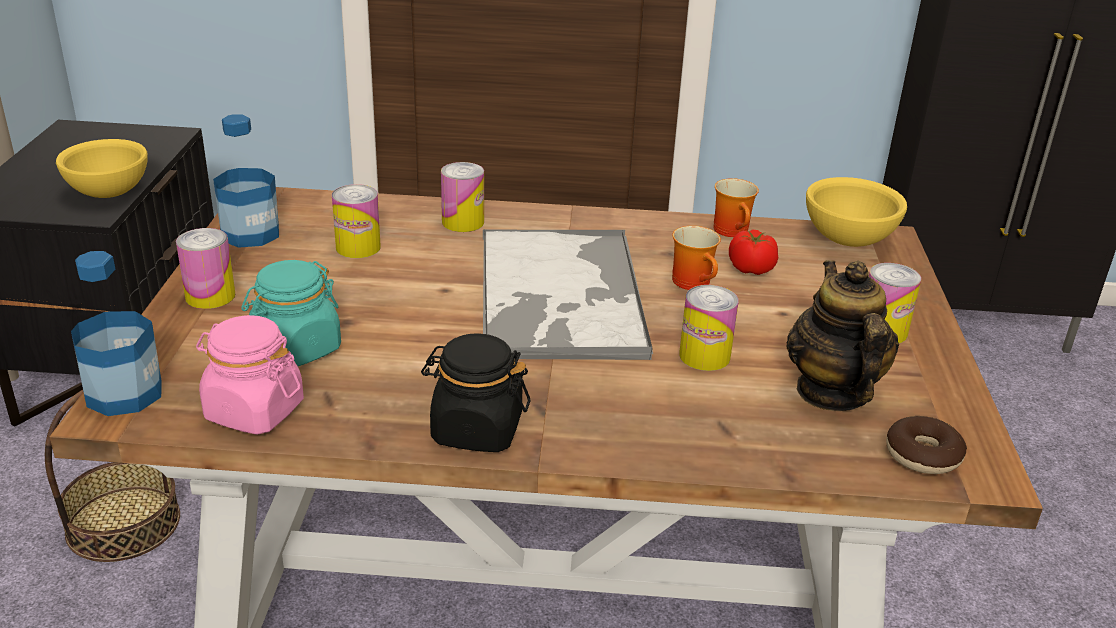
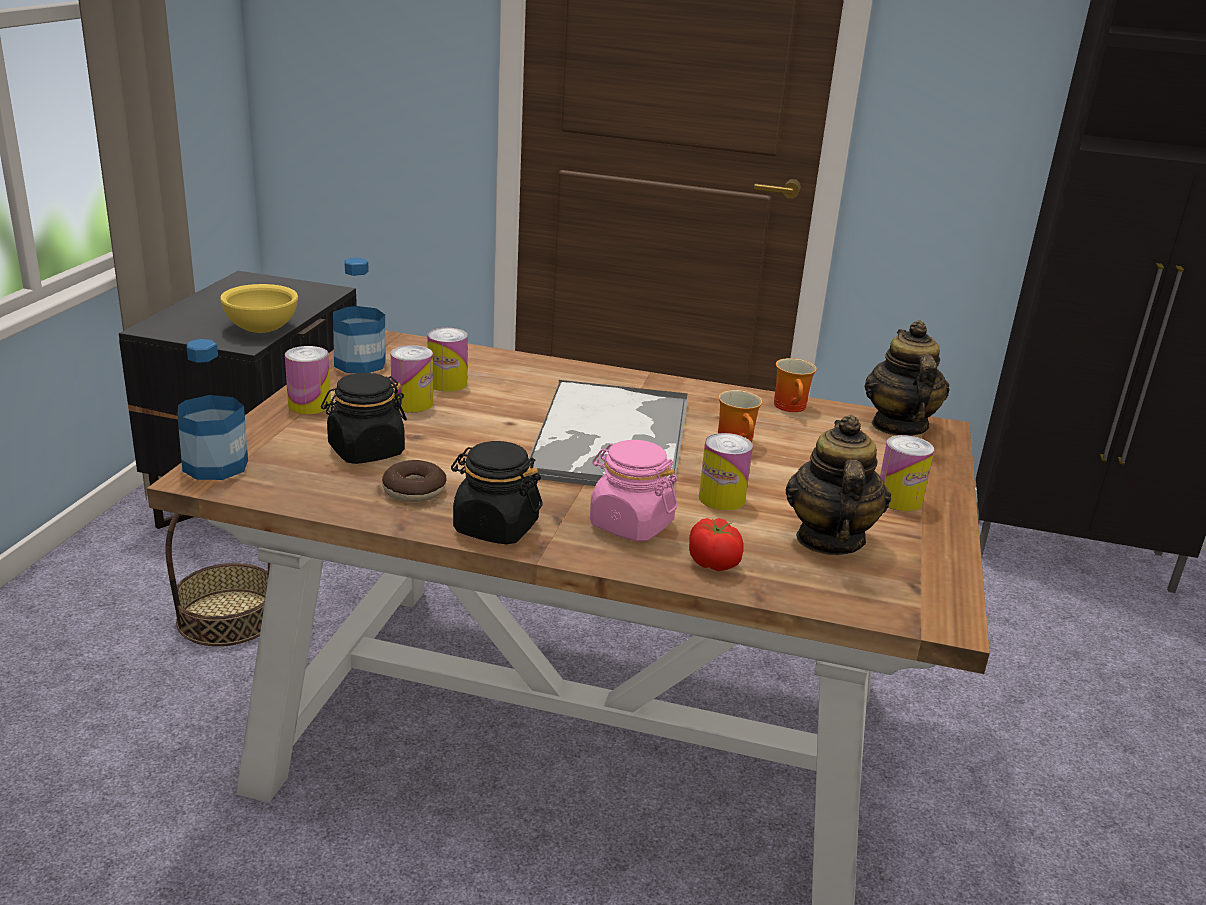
camera: 10 degrees right, 5 degrees down
(254, 411) = (315, 490): pink jar -> pink jar (630, 524)
(295, 349) = (365, 451): turquoise jar -> black jar
(463, 222) = (546, 374): can -> can (412, 403)
(751, 269) = (795, 438): tomato -> tomato (713, 564)
(847, 240) = (898, 426): yellow bowl -> teapot
(923, 455) = (892, 598): donut -> donut (414, 491)

